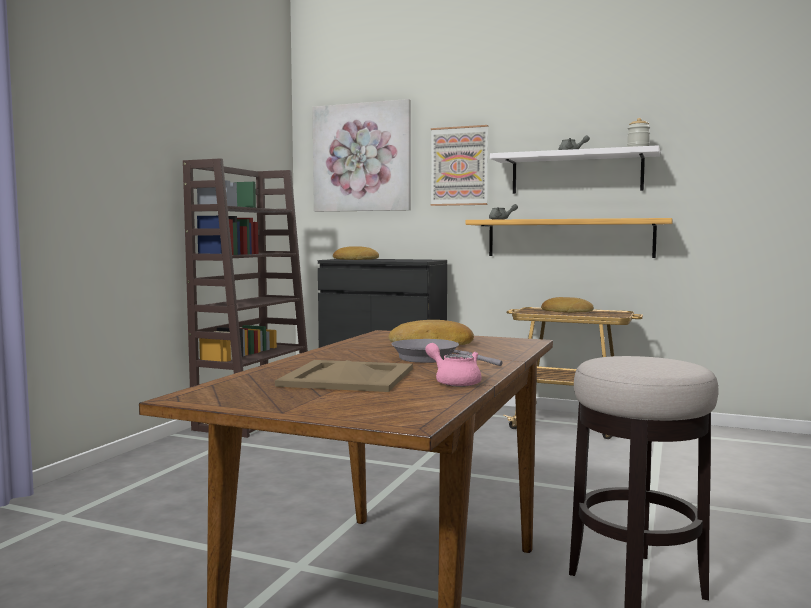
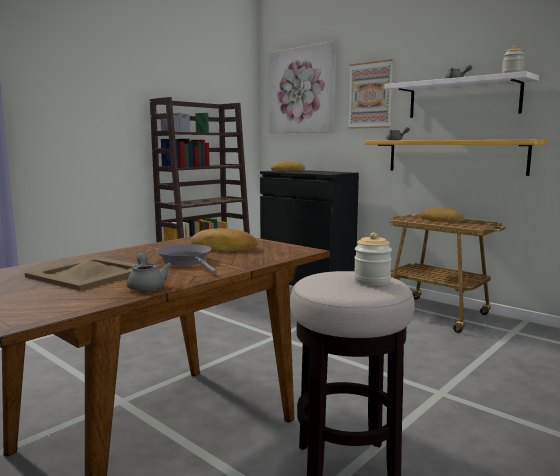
camera: 20 degrees right, 5 degrees up
(454, 382) = (146, 286): pink teapot -> grey teapot
(664, 361) = (372, 281): none -> jar

